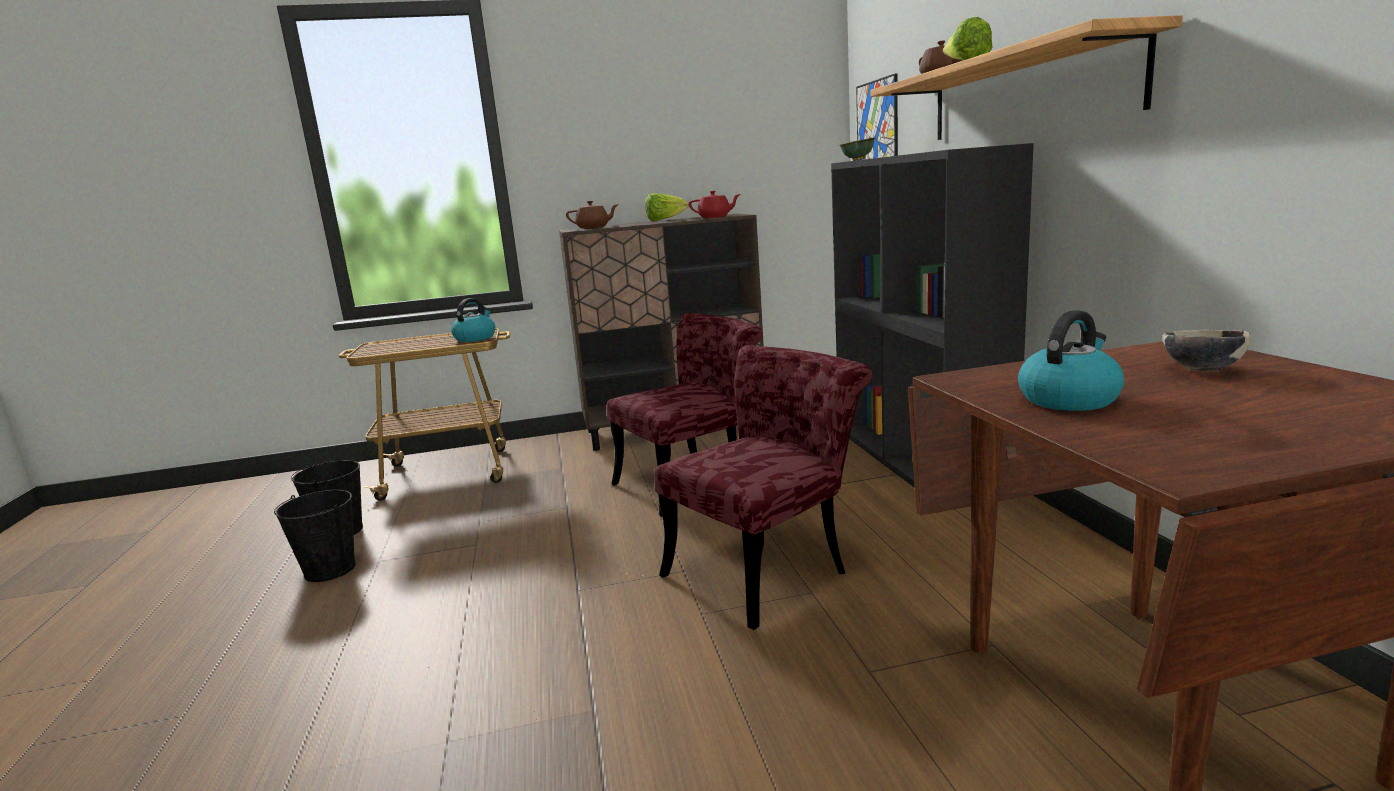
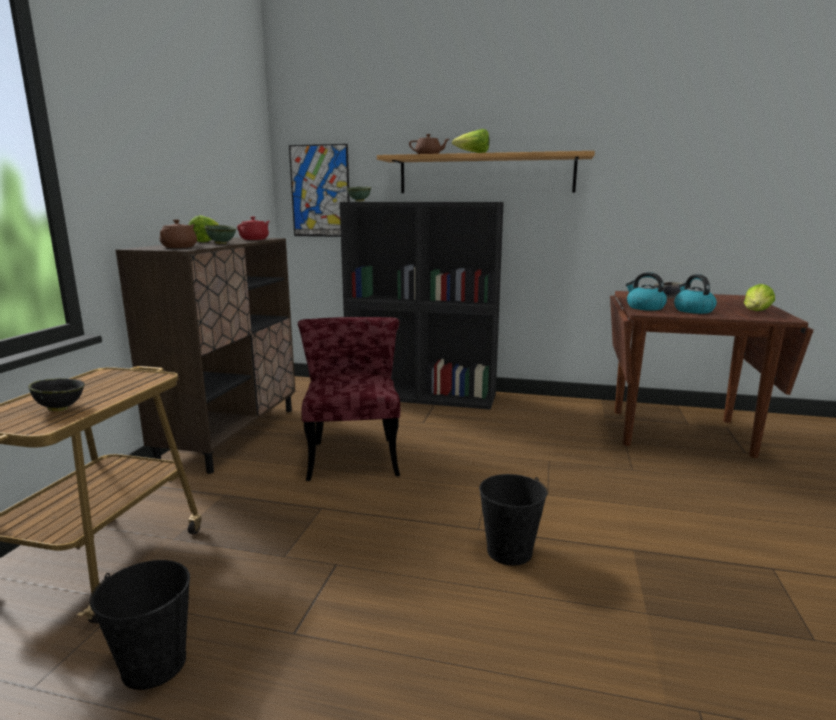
camera: 65 degrees left, 0 degrees up
(330, 569) = (270, 676): black bucket -> black bucket (509, 551)
(401, 347) = (60, 408): none -> black bowl
(475, 338) = (138, 377): kettle -> kettle (644, 307)
(647, 223) = (222, 243): none -> green bowl
(768, 568) = (510, 464): red chair -> none
(1203, 442) = (756, 312): none -> lettuce

